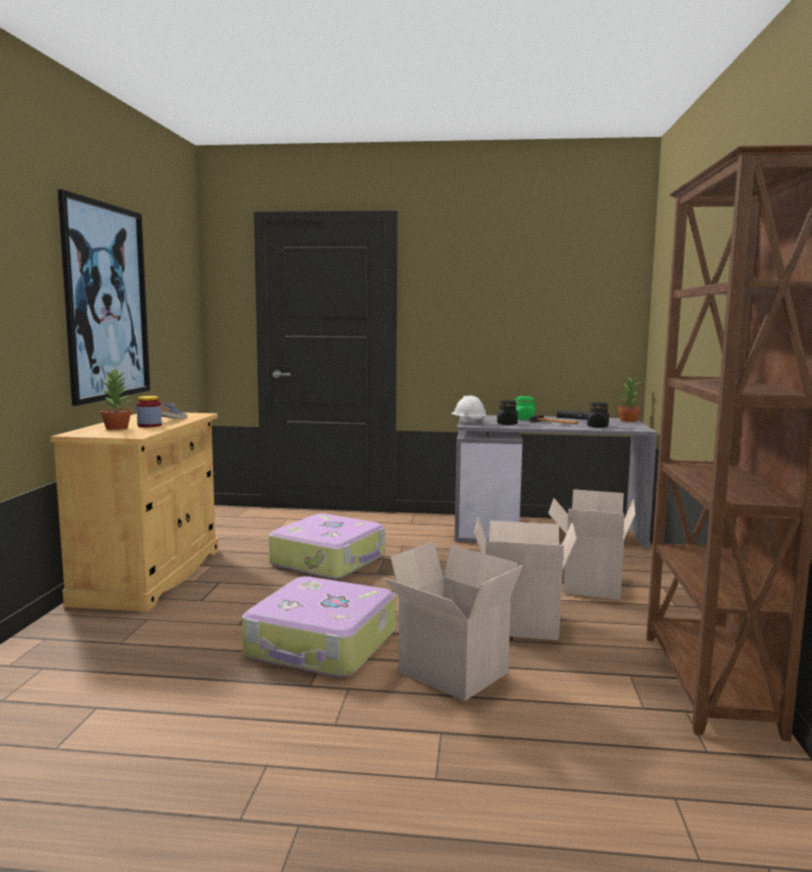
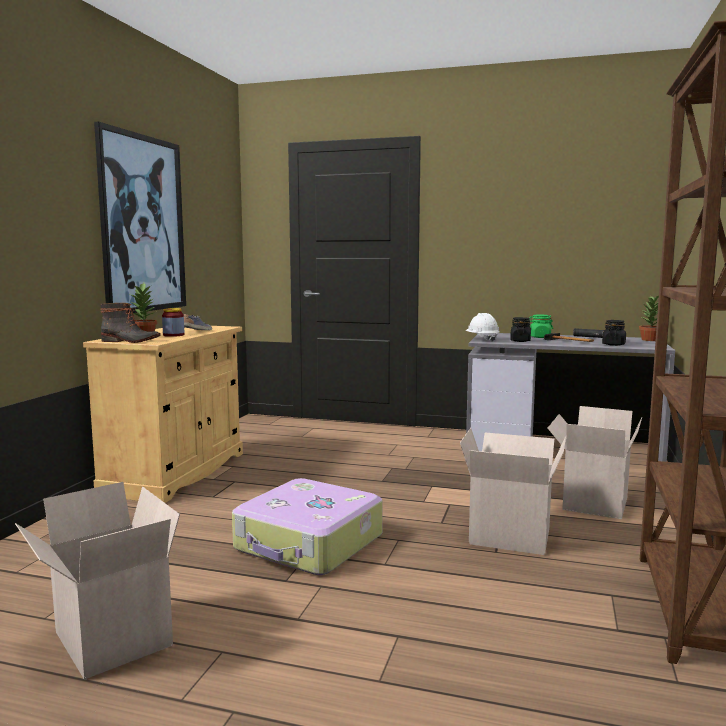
camera: 10 degrees right, 0 degrees up
(106, 434) = (130, 341): none -> boot
(330, 560) = (341, 467): suitcase -> none
(449, 673) = (423, 579): cardboard box -> cardboard box (108, 639)

